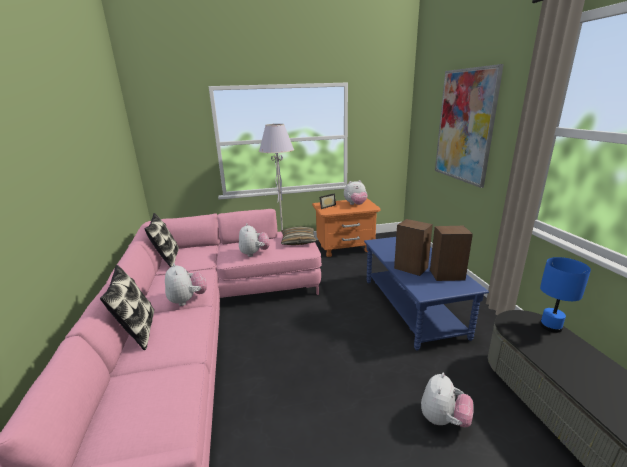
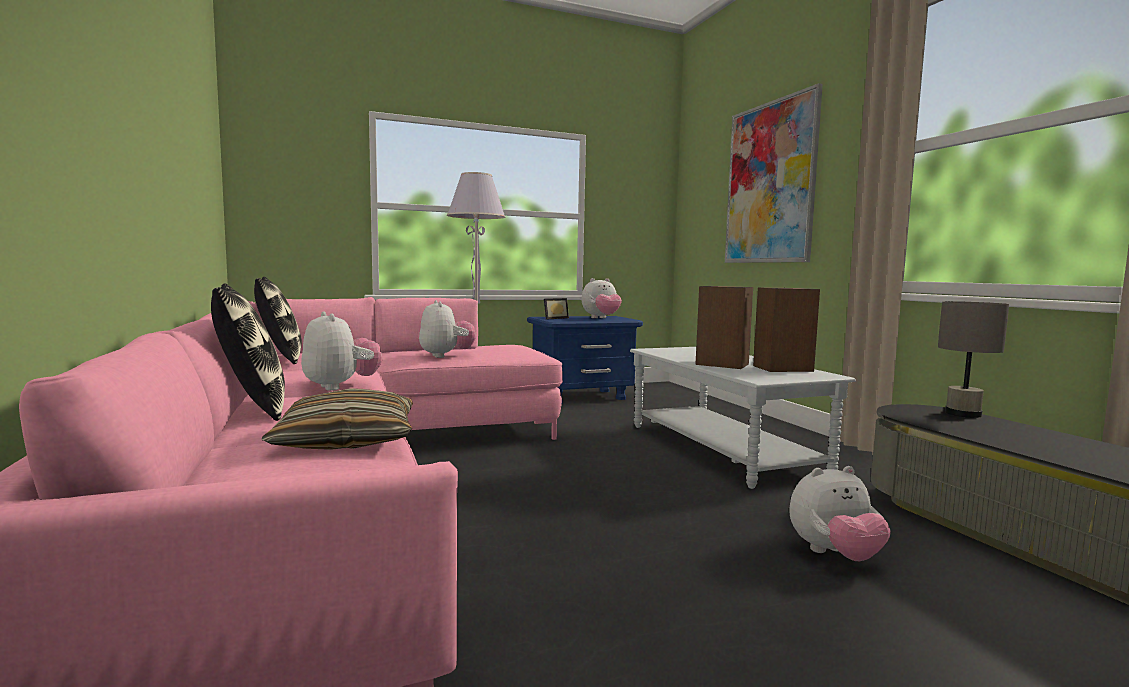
camera: 10 degrees left, 15 degrees down
(298, 241) = (518, 349): pillow -> pillow (347, 439)
(345, 249) = (583, 397): orange nightstand -> blue nightstand
(412, 307) = (722, 448): blue coffee table -> grey coffee table
(443, 419) = (834, 555): plush toy -> plush toy turned 60 degrees clockwise
(551, 326) = (963, 414): blue table lamp -> grey table lamp

